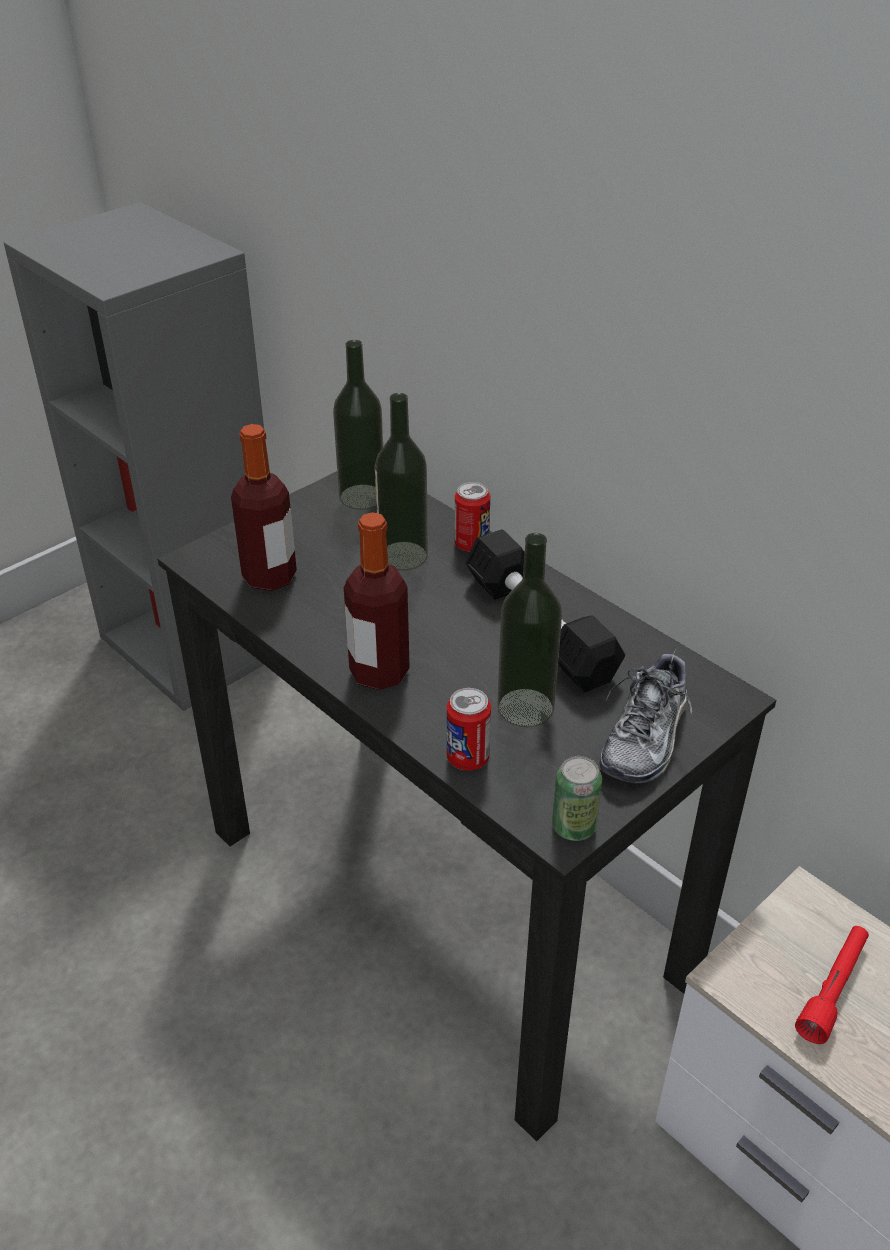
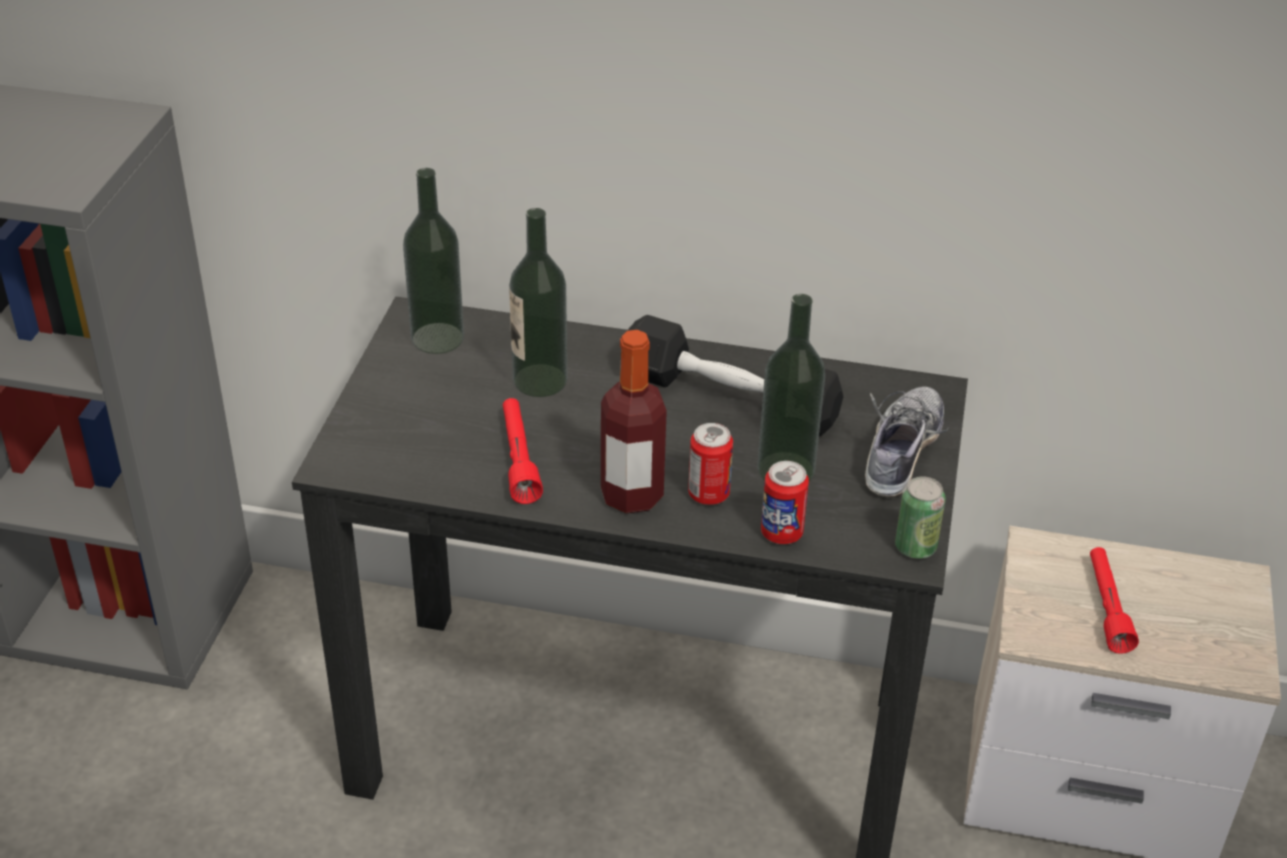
camera: 35 degrees left, 0 degrees up
(269, 577) = (431, 452): bottle -> none
(325, 608) = (519, 459): none -> red flashlight
(471, 544) = (592, 344): can -> can (708, 494)
(645, 737) = (901, 452): shoe -> shoe turned 150 degrees counterclockwise

